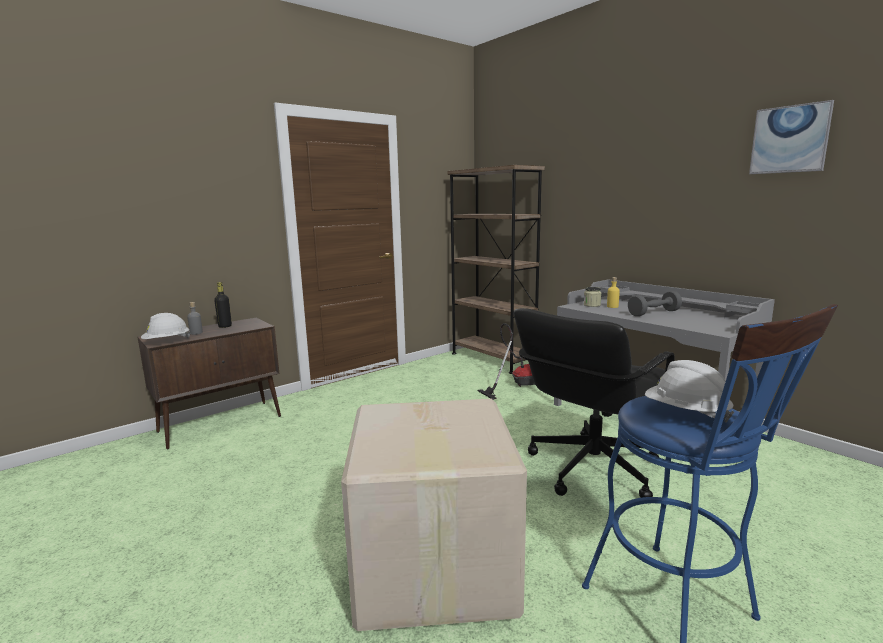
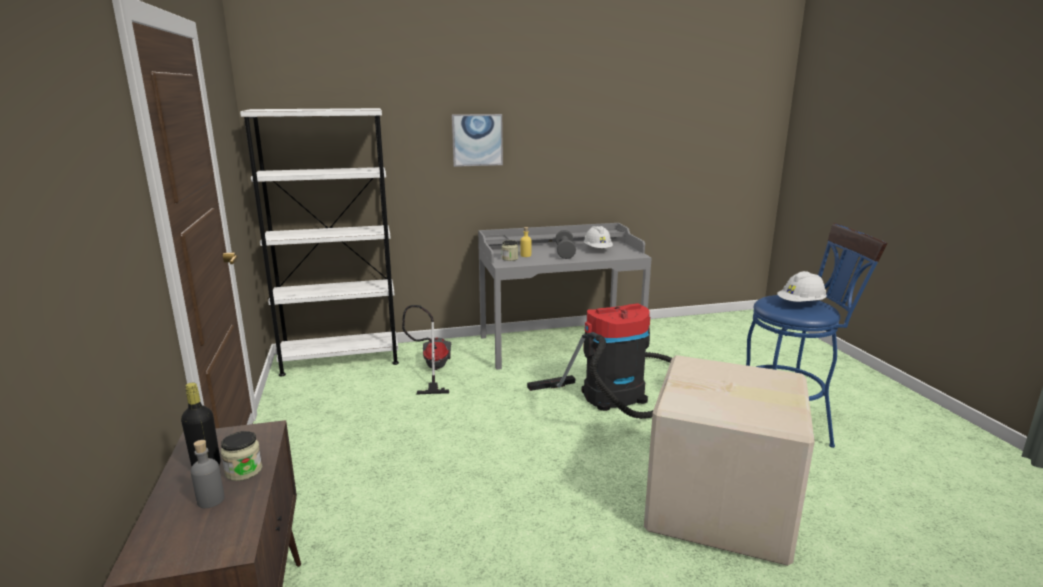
camera: 65 degrees left, 5 degrees up
(166, 342) = (234, 537): white hard hat -> white hard hat (598, 250)
(221, 331) = (244, 471): none -> jar
(493, 359) = (340, 359): brown bookcase -> white bookcase
(591, 468) = (619, 394): black office chair -> vacuum cleaner
(789, 139) = (617, 101): picture -> picture (477, 140)

